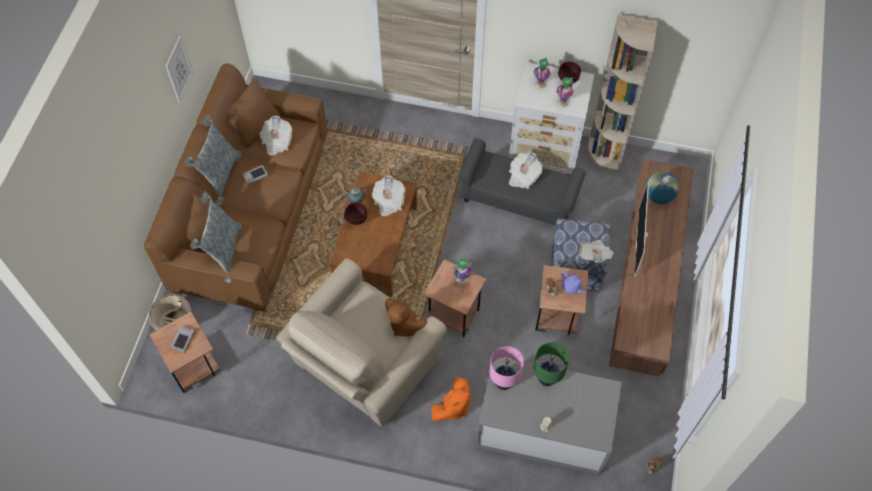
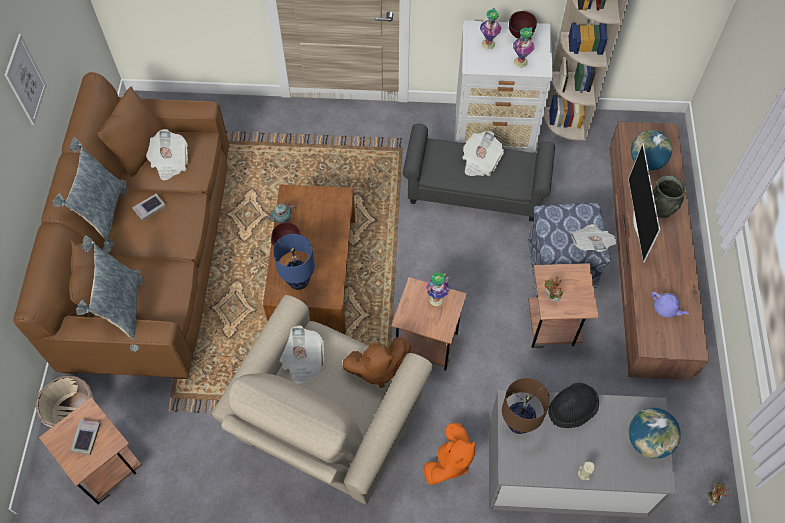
camera: 10 degrees left, 0 degrees up
(360, 250) = (298, 281): none -> blue table lamp
(388, 201) = (323, 216): newspaper -> newspaper (302, 360)
(405, 325) = (376, 369): brown plush toy -> brown plush toy turned 45 degrees counterclockwise
(503, 382) = (518, 423): pink table lamp -> brown table lamp
(547, 378) = (571, 409): green table lamp -> black hat
(572, 287) = (575, 287): purple teapot -> purple teapot (666, 309)
(599, 411) = (648, 441): none -> globe
(661, 237) = (661, 209): none -> grey vase

